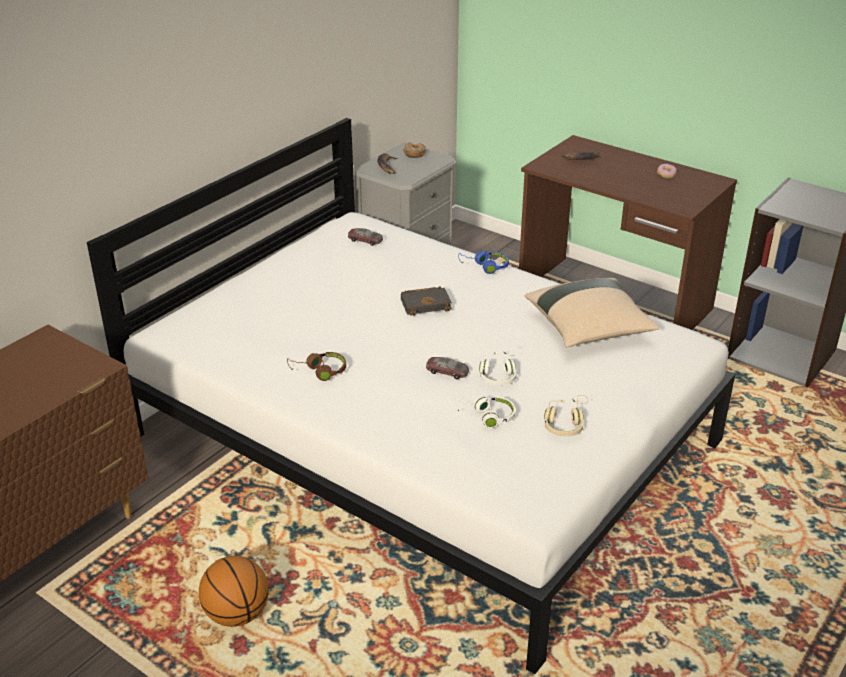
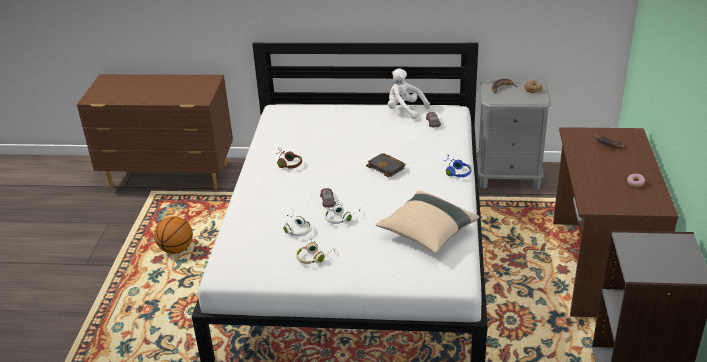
camera: 60 degrees right, 0 degrees up
(307, 247) = (404, 110): none -> white plush toy

